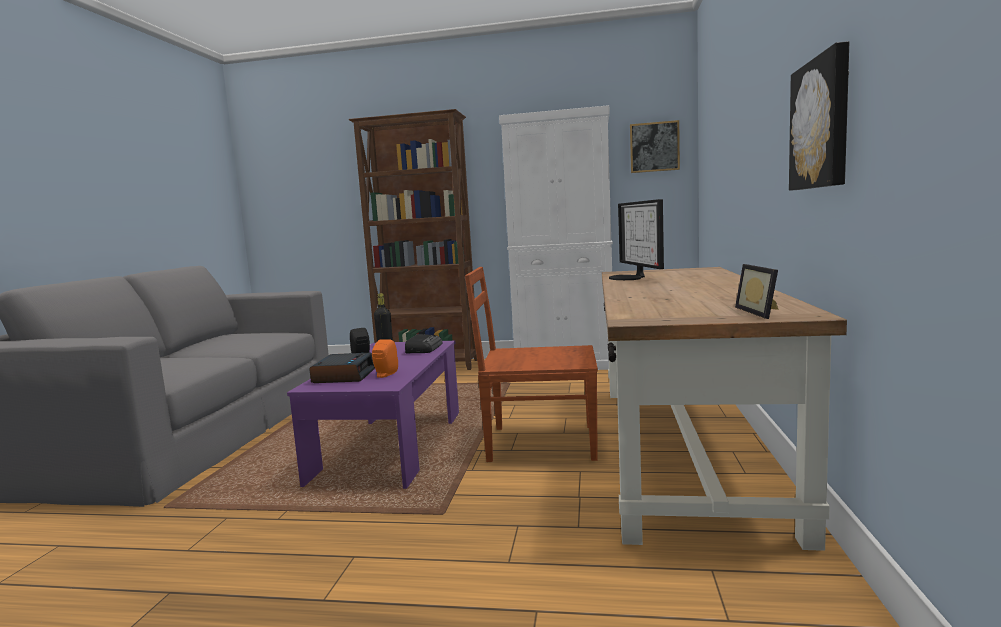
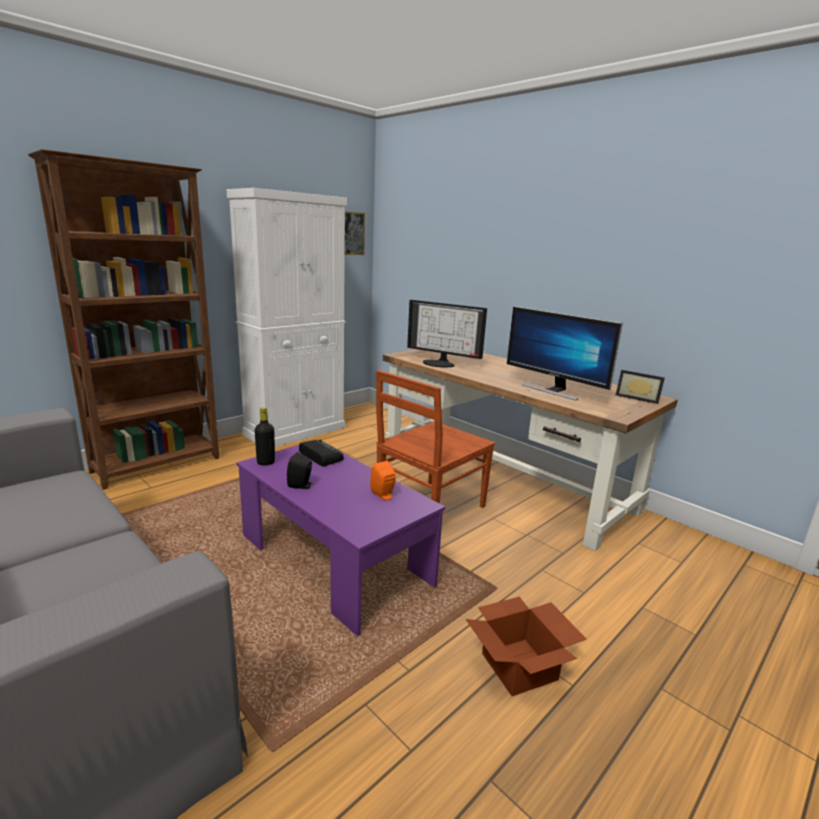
camera: 55 degrees left, 10 degrees up
(327, 564) = (521, 667): none -> cardboard box
(344, 375) = (350, 509): alarm clock -> none
(661, 299) = (553, 390): none -> monitor
(823, 124) = (646, 288): picture -> none

